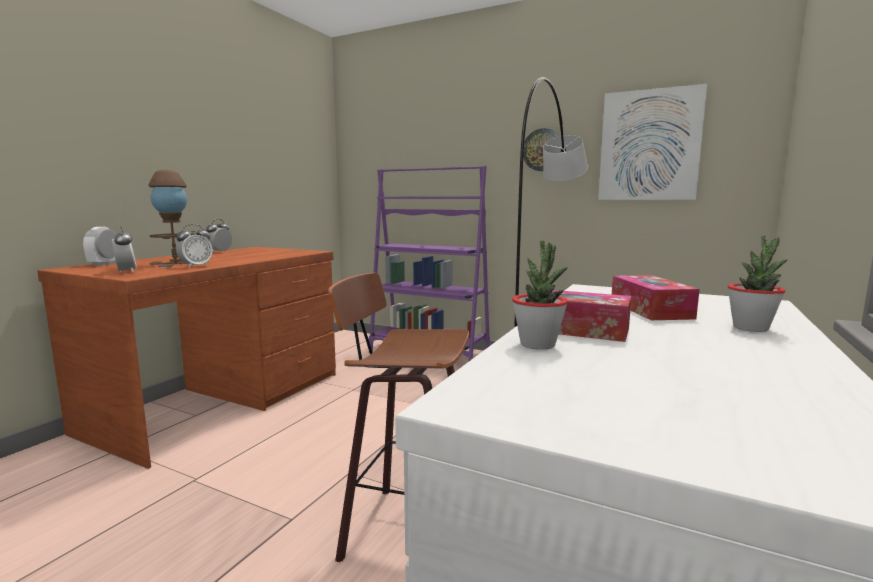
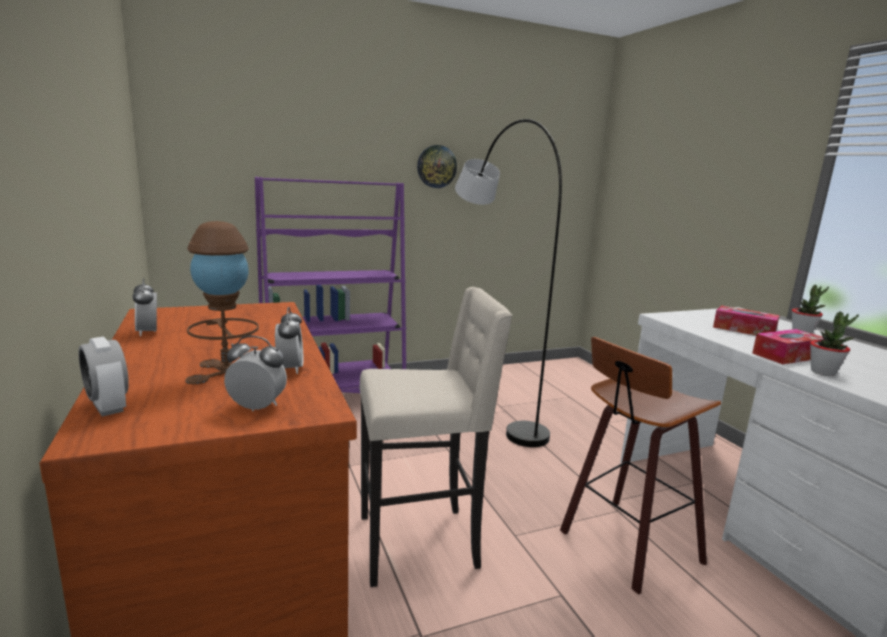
camera: 50 degrees left, 5 degrees up
(294, 443) = (420, 543): none -> beige stool
(649, 145) = (522, 172): picture -> none

